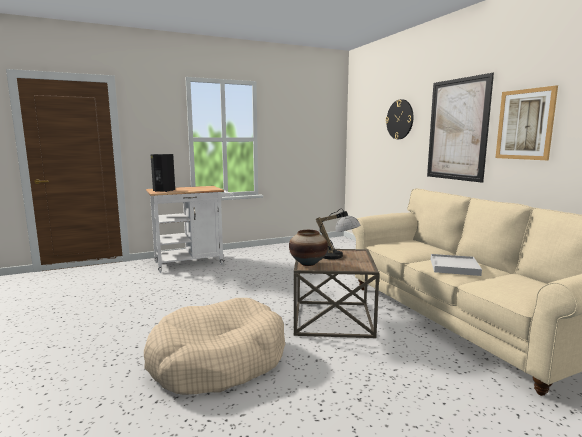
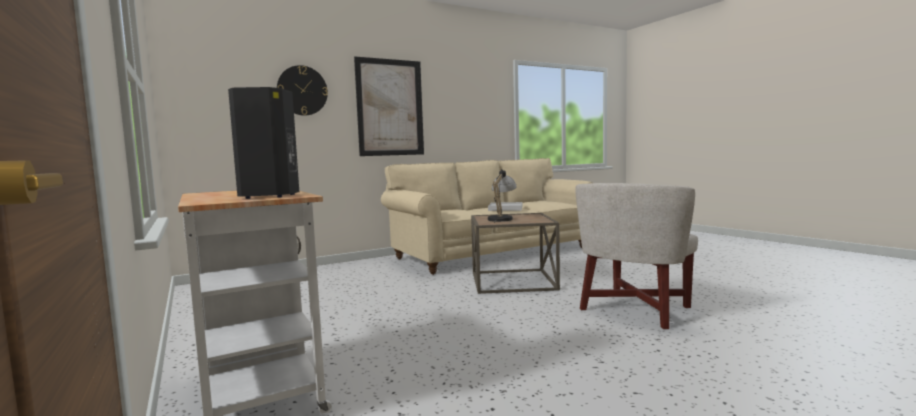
camera: 95 degrees left, 5 degrees down
(217, 360) = (635, 309): beige dog bed -> white armchair
(308, 263) = (534, 221): vase -> none
(525, 124) = (450, 106): picture -> none

